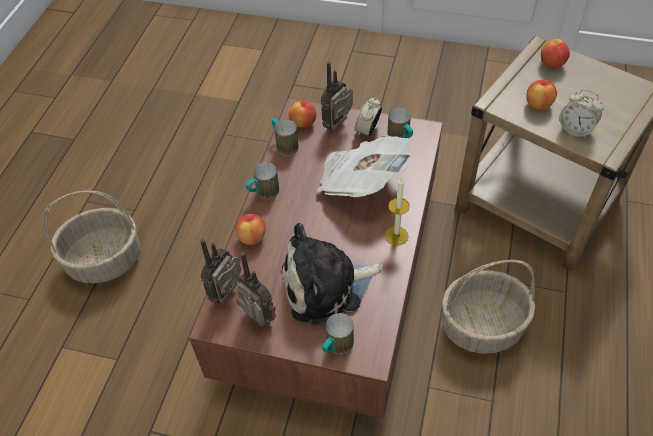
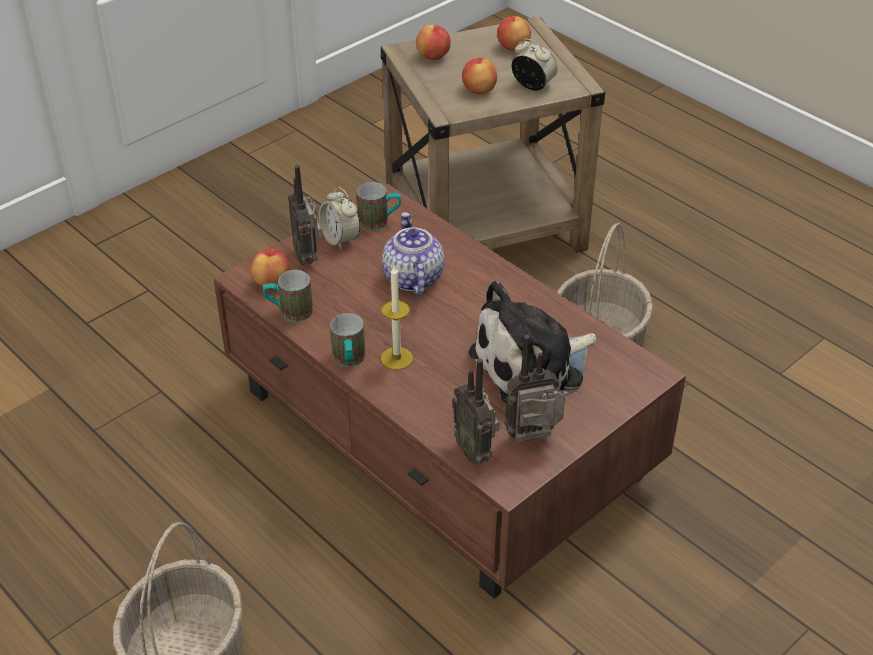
camera: 60 degrees left, 10 degrees down
(252, 237) = (409, 398): apple -> apple (513, 47)
(327, 286) = (533, 366): plush toy -> plush toy turned 45 degrees clockwise
(336, 347) = (618, 393): mug -> none
(361, 182) = (412, 278): newspaper -> teapot
(396, 235) = (512, 286): candle -> candle (396, 358)
(575, 129) = (533, 86): alarm clock -> alarm clock turned 120 degrees counterclockwise

